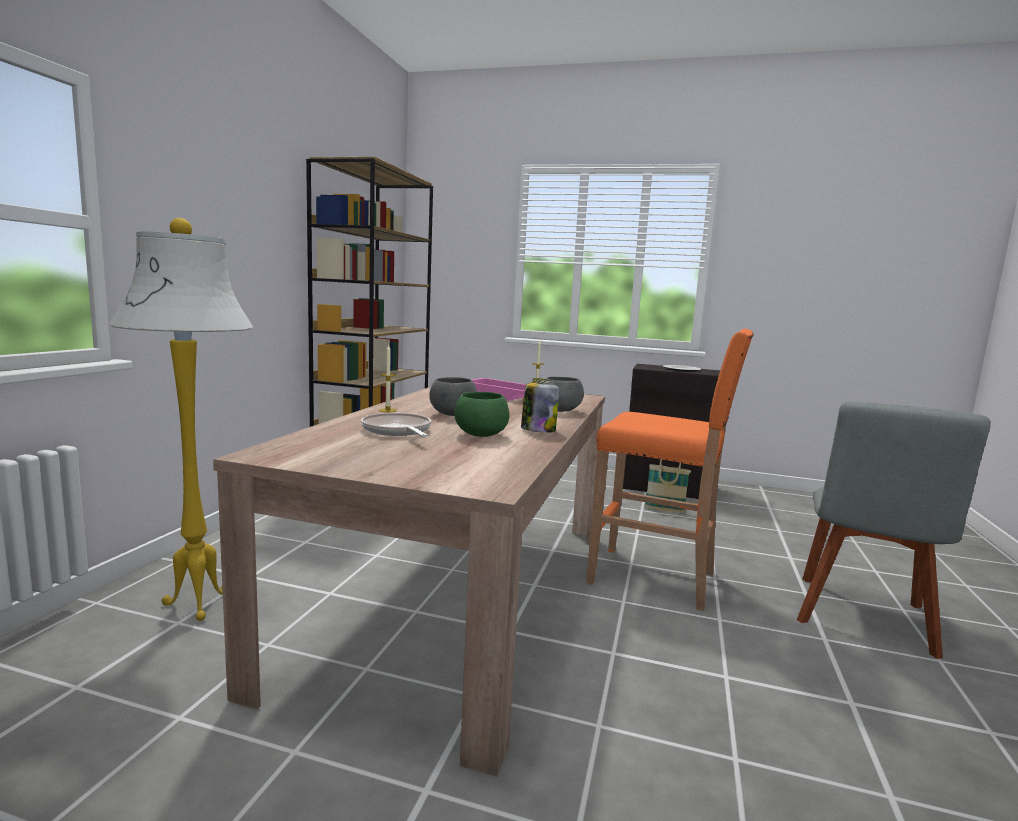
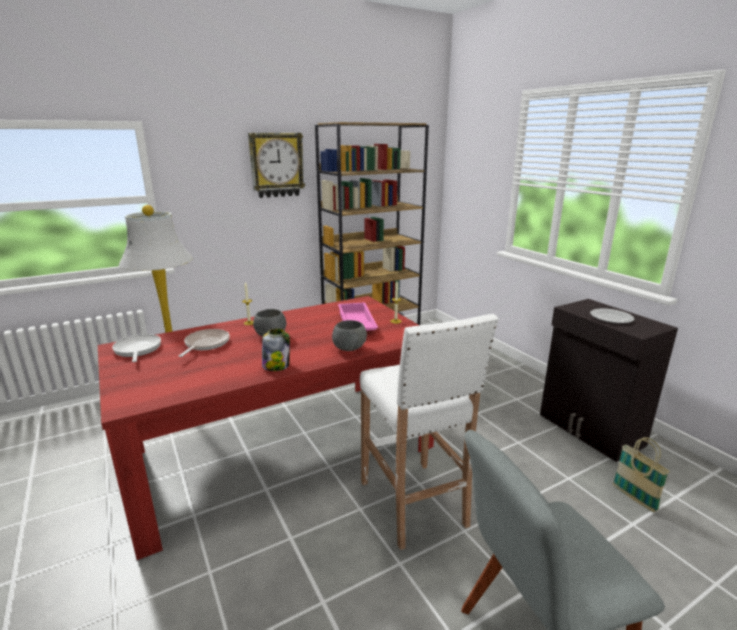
camera: 45 degrees right, 10 degrees up
(263, 205) = (276, 165): none -> wall clock
(313, 450) = (137, 350): none -> frying pan
(460, 594) = (281, 452): beige dining table -> red dining table
(480, 435) = (233, 360): green bowl -> none
(655, 578) = (414, 505): orange stool -> white stool
(664, 510) = (540, 451): basket -> basket (634, 498)

